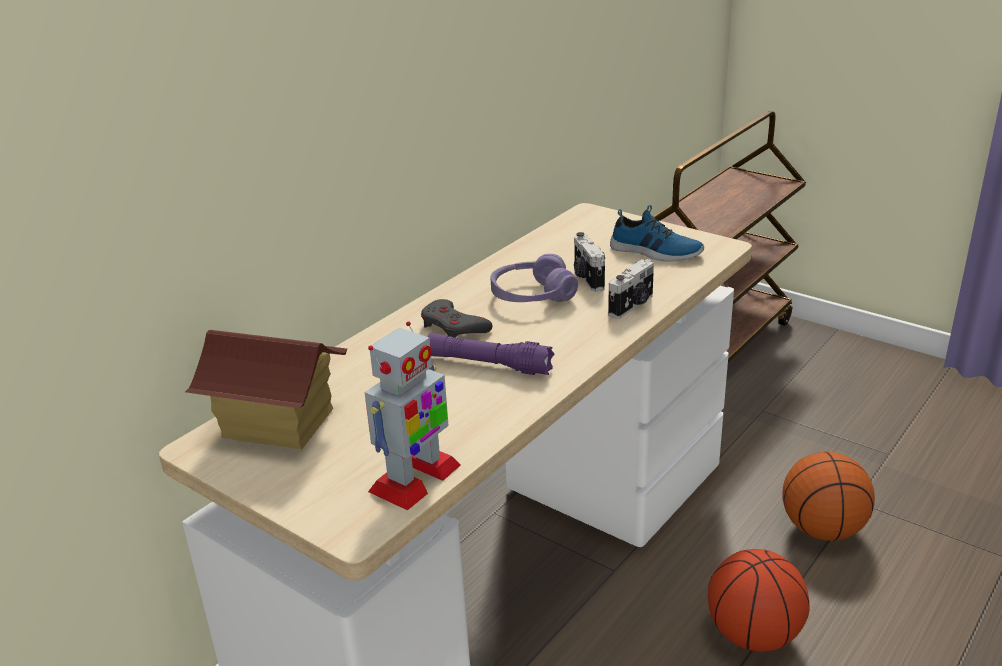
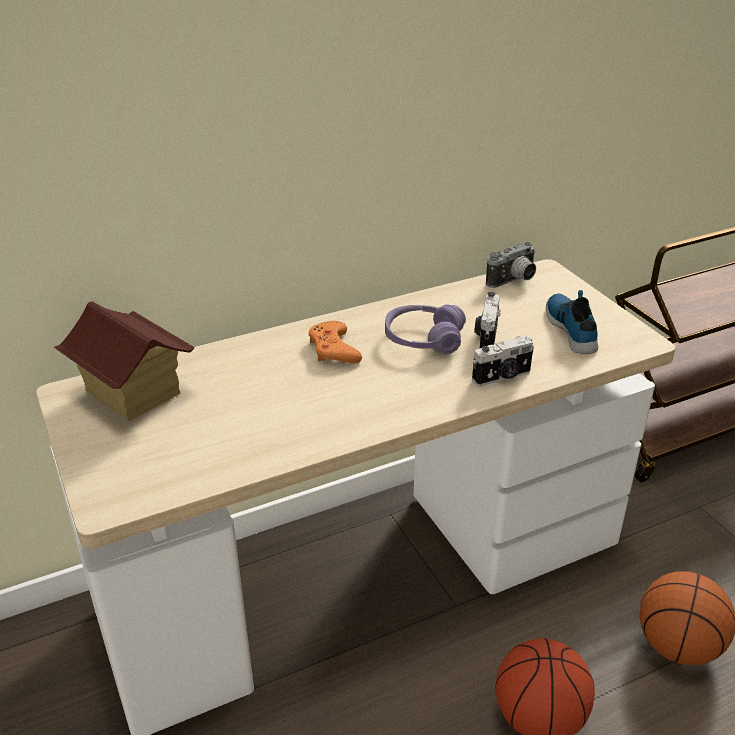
camera: 25 degrees right, 5 degrees up
(415, 479) = (184, 479): toy robot -> none
(453, 326) = (333, 349): grey game controller -> orange game controller
(488, 364) = (329, 394): purple flashlight -> none
(568, 228) = (514, 281): none -> camera
(655, 252) = (572, 329): shoe -> shoe turned 150 degrees counterclockwise

